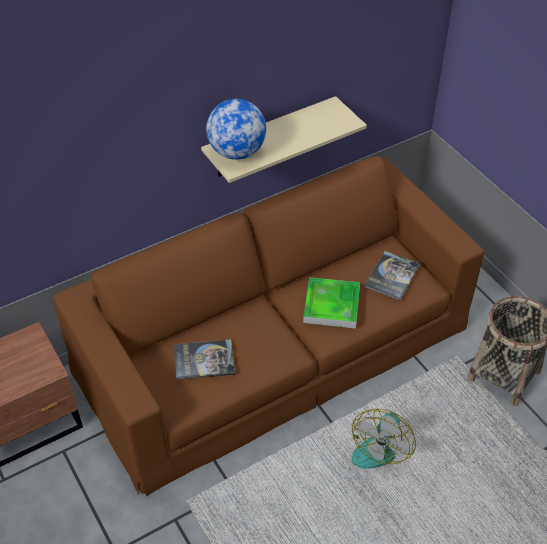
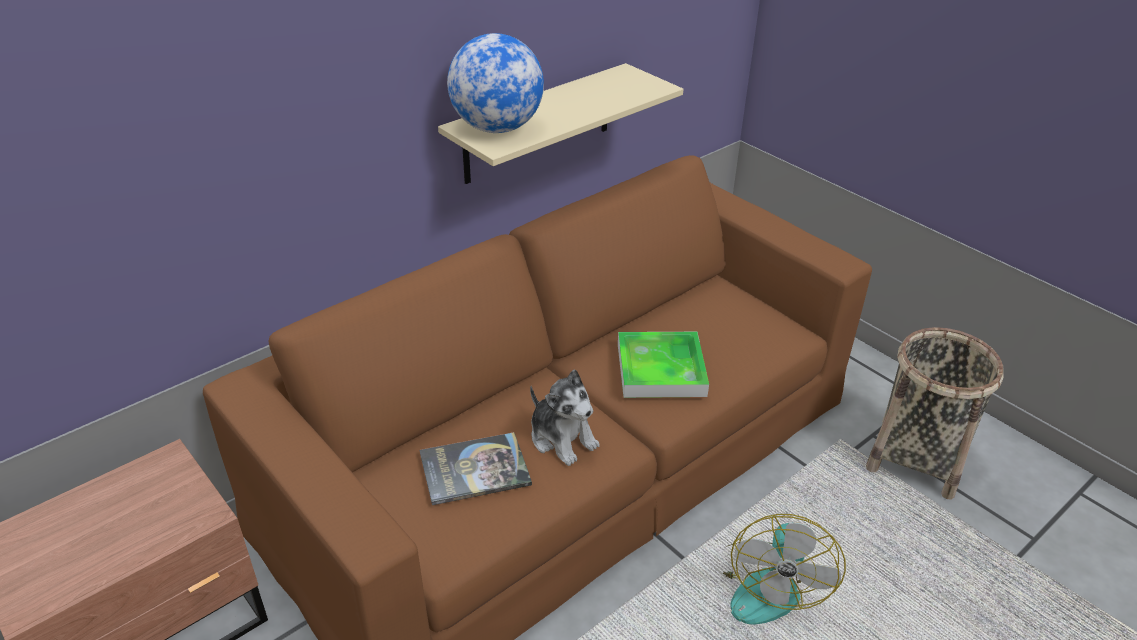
camera: 10 degrees left, 10 degrees down
(260, 346) = (562, 438): none -> plush toy
(392, 276) = (738, 322): book -> none

